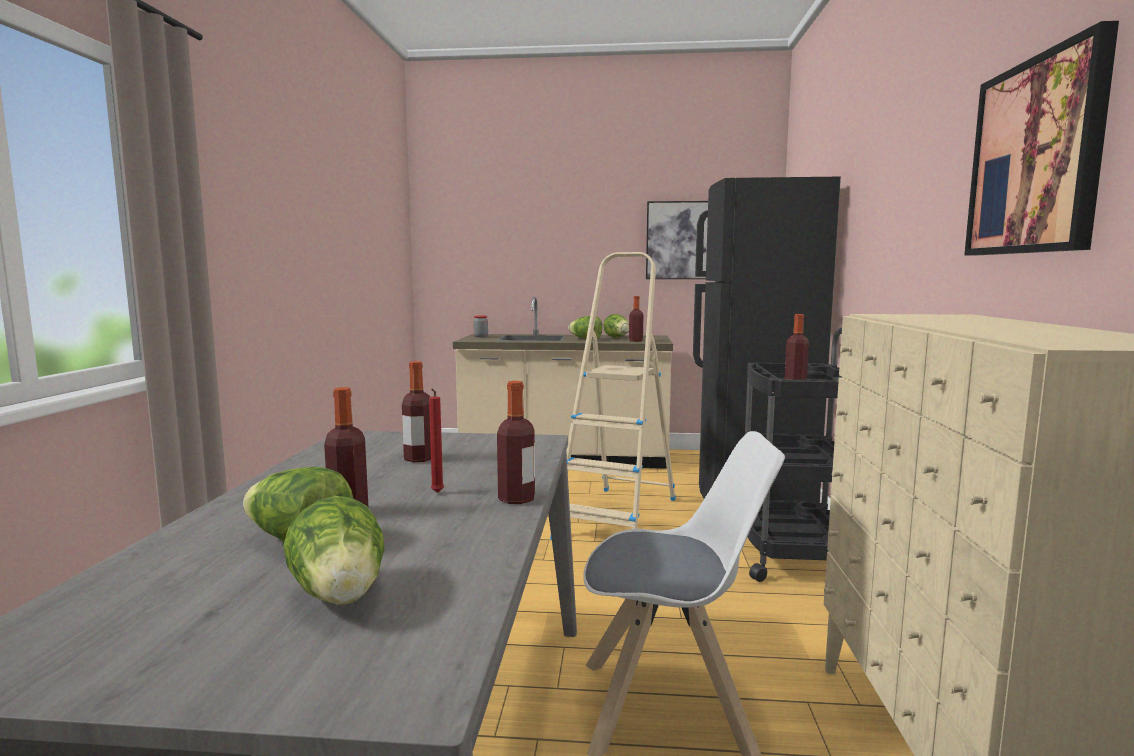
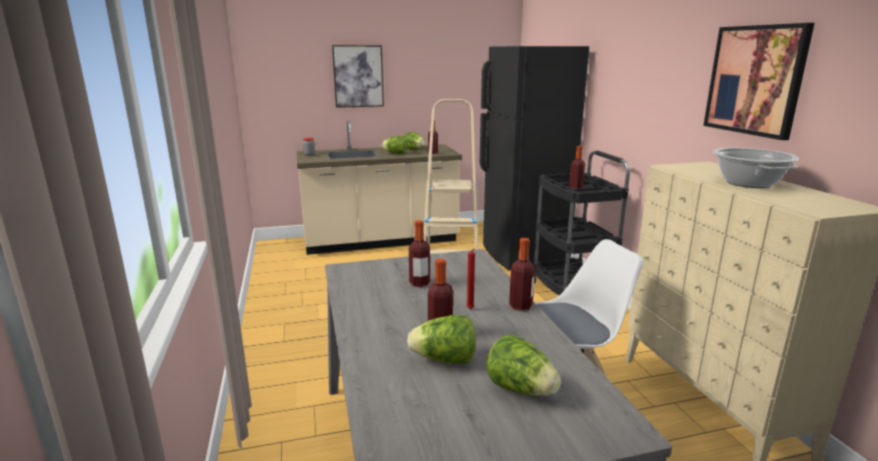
camera: 20 degrees left, 10 degrees up
(677, 240) = (450, 73): picture -> picture (358, 76)
(989, 325) = (749, 183): none -> cooking pot

